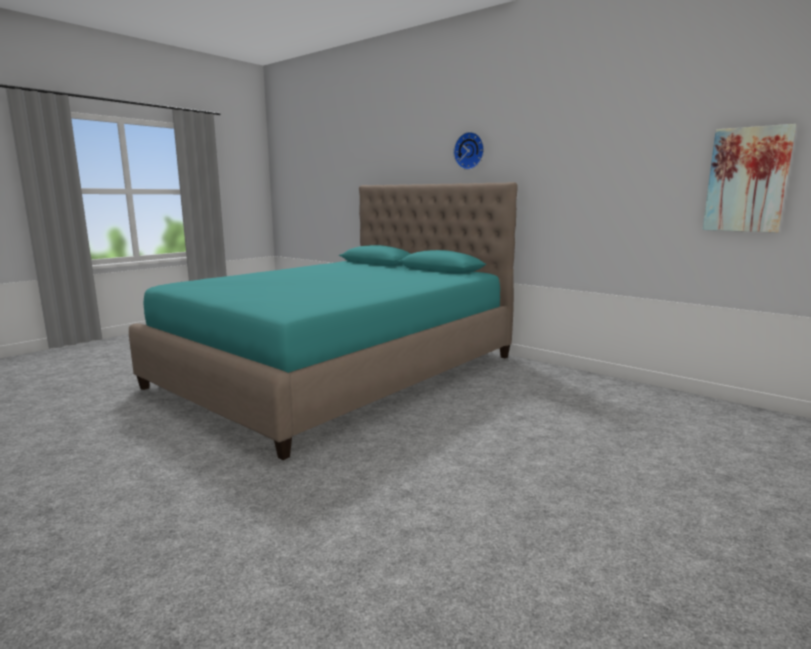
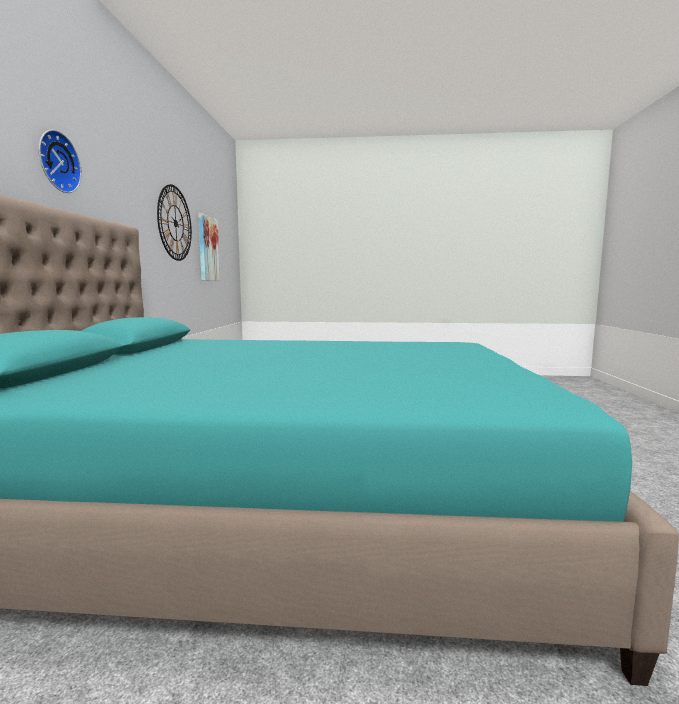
camera: 125 degrees left, 5 degrees down
(633, 159) = (175, 223): none -> wall clock

